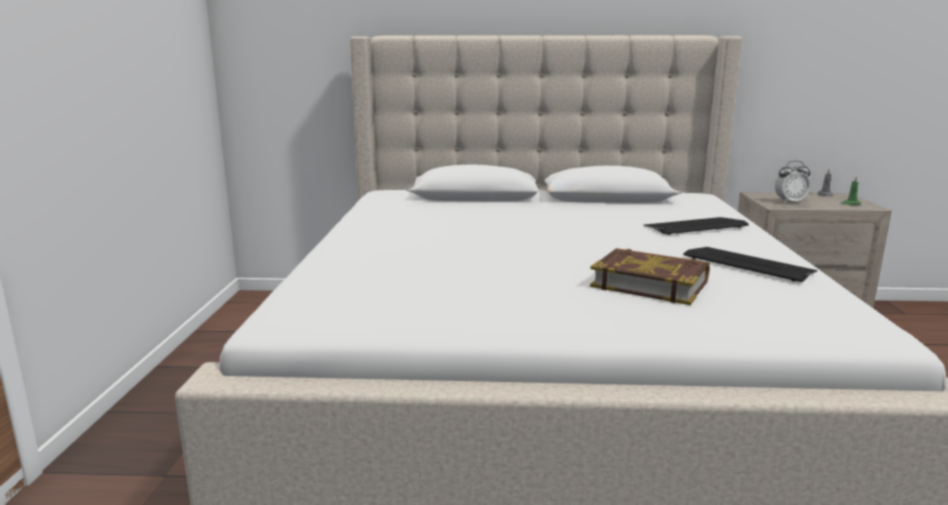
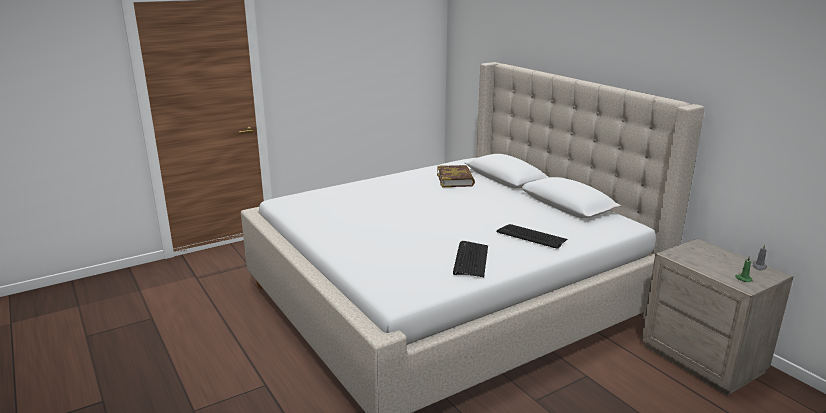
camera: 55 degrees right, 5 degrees up
(650, 283) = (404, 244): book -> book (455, 180)
(790, 202) = (698, 257): alarm clock -> none

